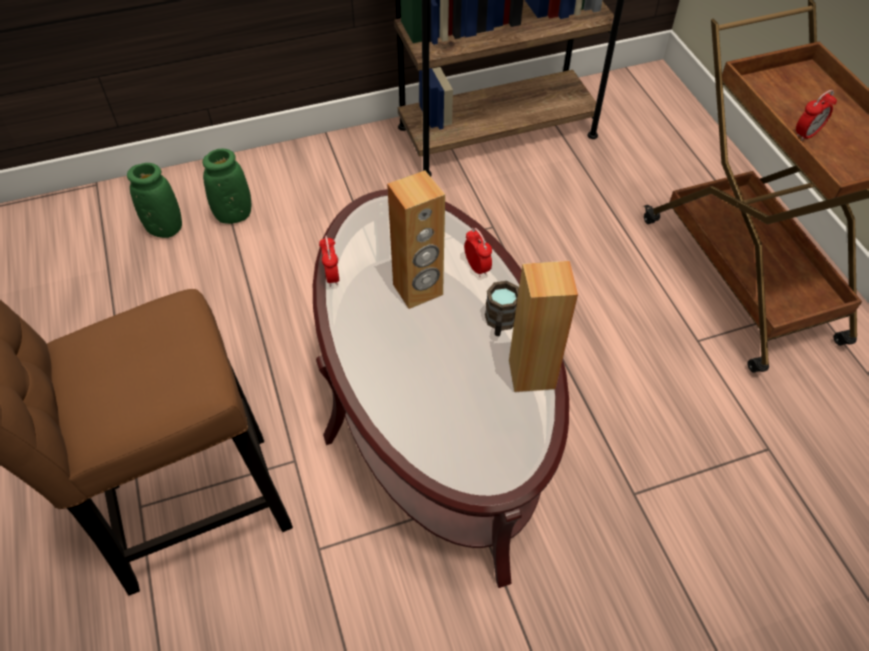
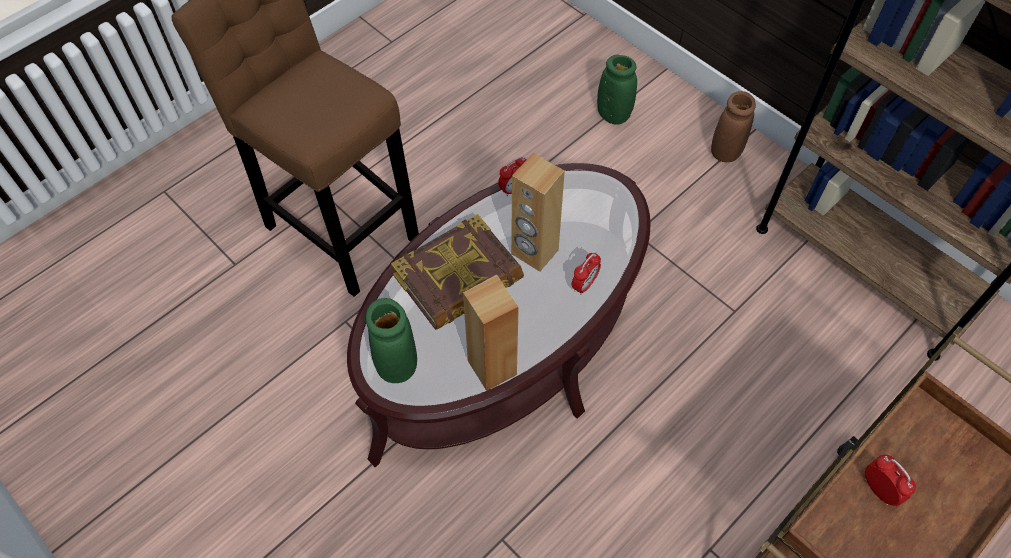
camera: 65 degrees right, 5 degrees up
(165, 228) = (569, 79): green vase -> green vase (397, 364)
(334, 160) = (726, 152): none -> brown vase
(412, 363) = (458, 278): none -> book
(500, 323) = (533, 325): brown mug -> none
(806, 134) = (879, 490): alarm clock -> alarm clock turned 150 degrees counterclockwise

